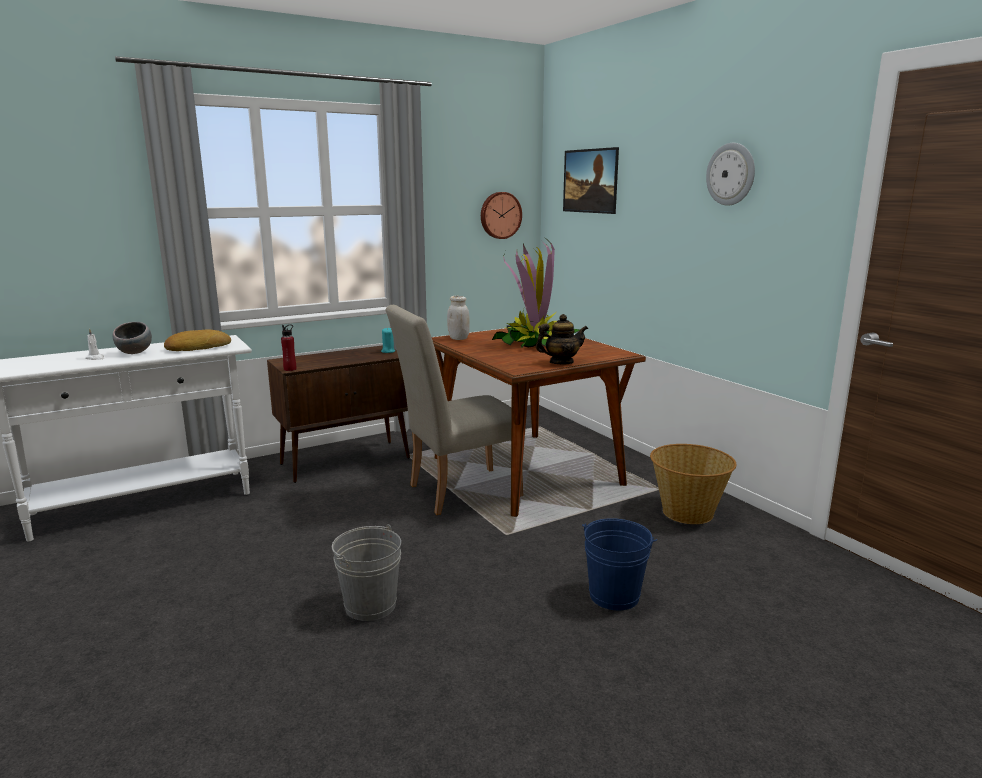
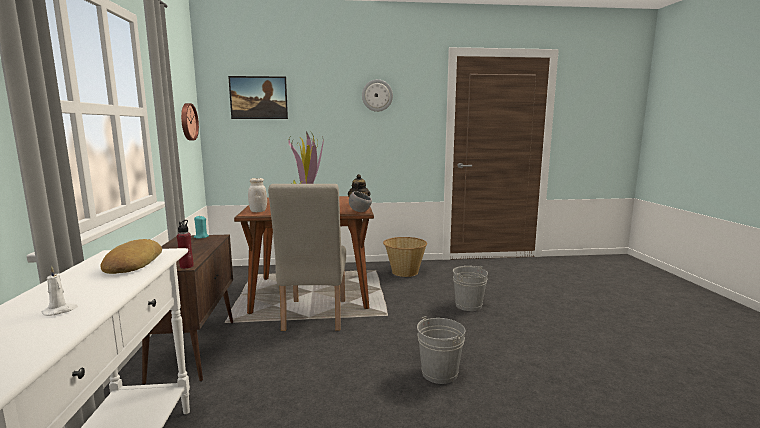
camera: 65 degrees left, 5 degrees down
(135, 353) = (85, 290): grey bowl -> grey bowl (360, 211)
(614, 595) = (468, 305): blue bucket -> grey bucket

